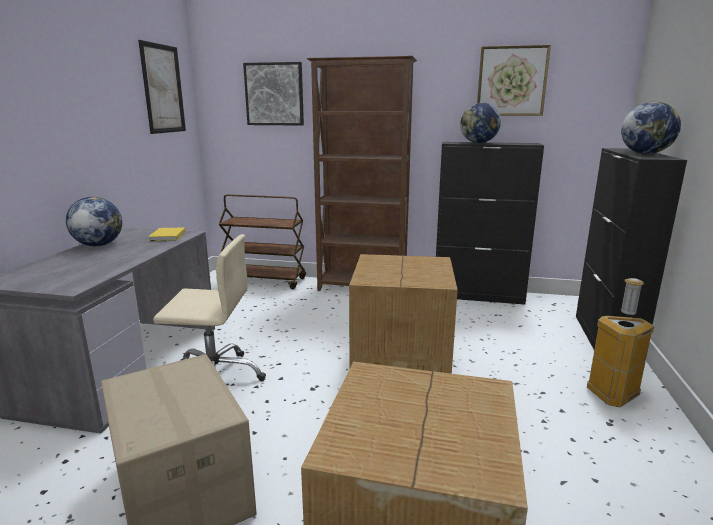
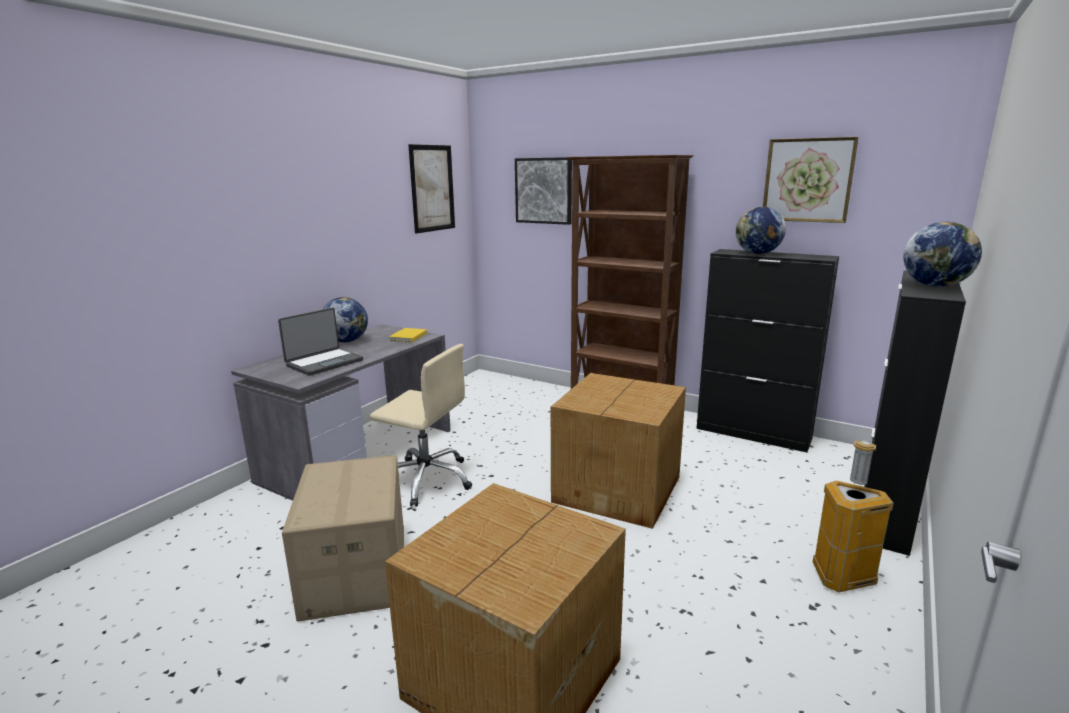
camera: 20 degrees right, 0 degrees up
(86, 267) = (324, 363): none -> laptop
(265, 281) = (523, 387): brown cart -> none

